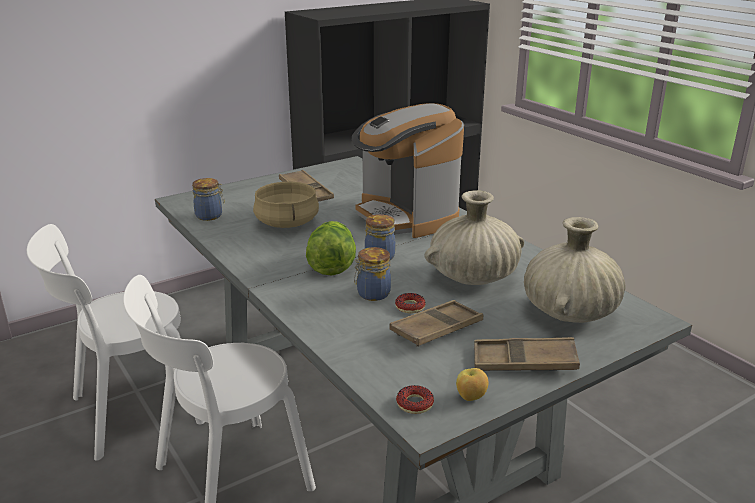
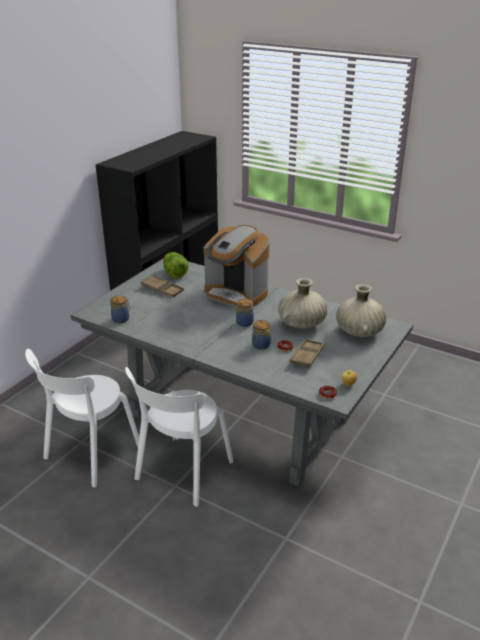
camera: 25 degrees left, 5 degrees up
(287, 223) = (173, 313): beige cooking pot -> none
(331, 265) = (224, 334): lettuce -> lettuce (174, 274)
(524, 362) = (357, 361): brown tray -> none

